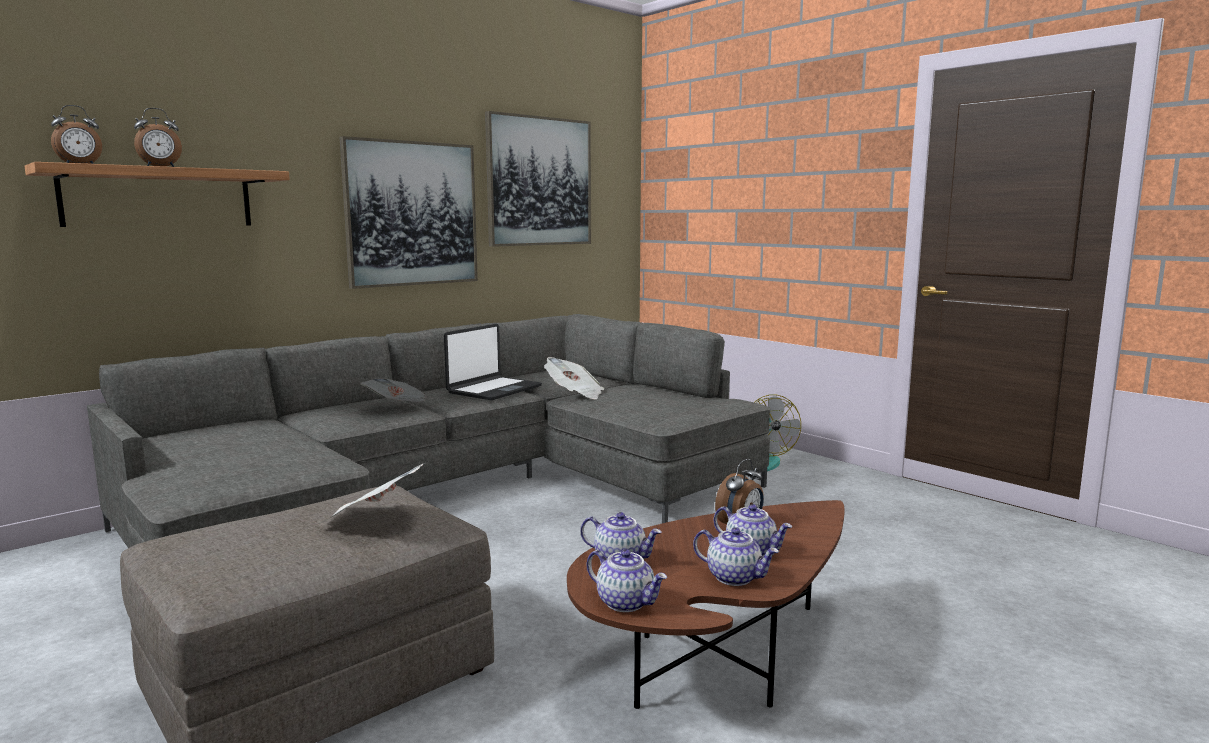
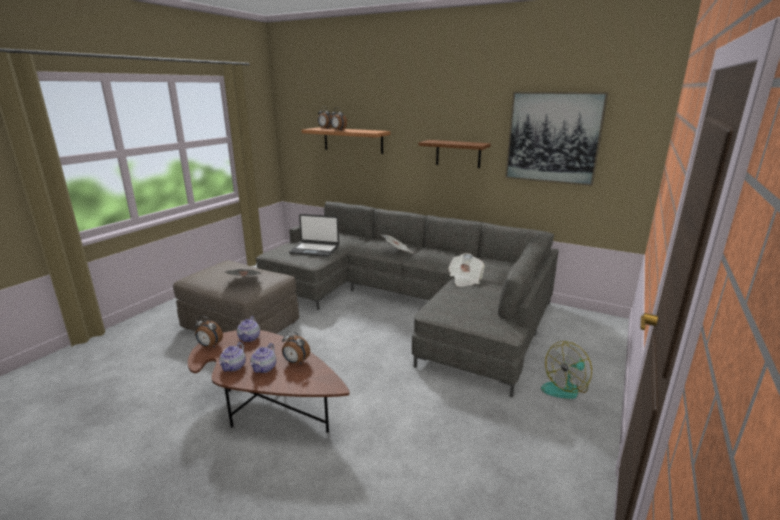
camera: 70 degrees right, 10 degrees up
(411, 214) = (458, 154): picture -> brown shelf
(494, 390) = (451, 260): laptop -> laptop (315, 250)
(626, 602) = (209, 346): teapot -> alarm clock

